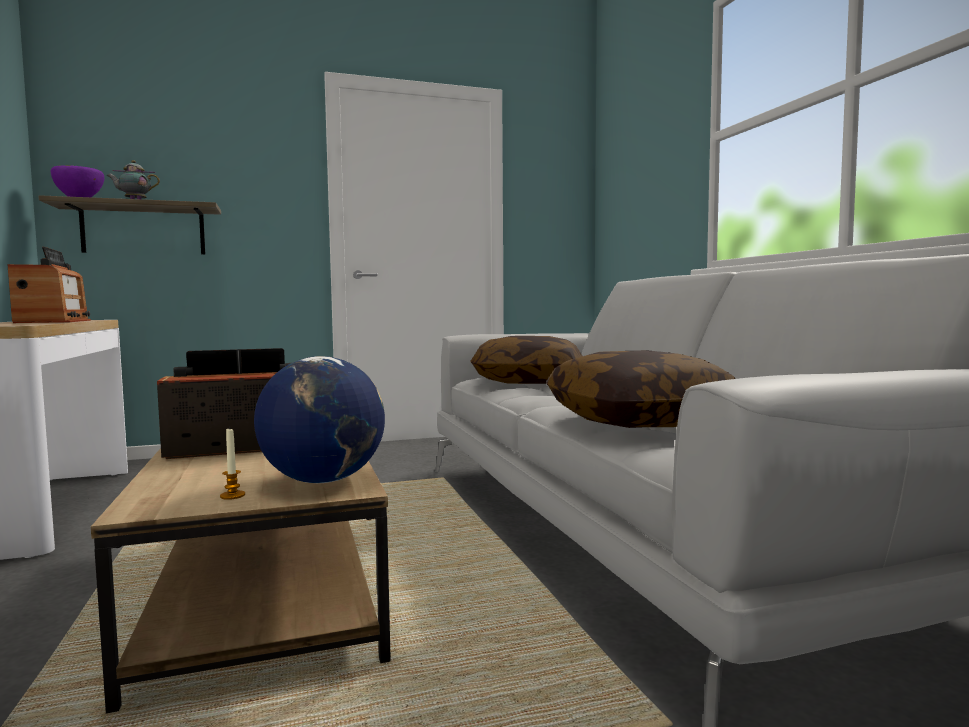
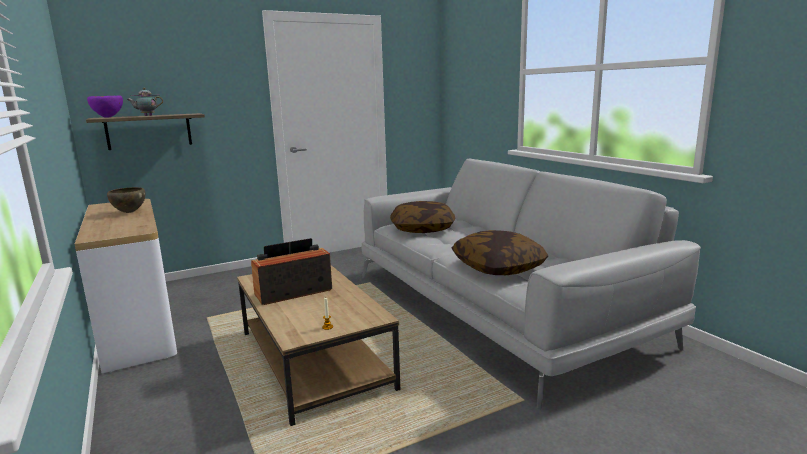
camera: 10 degrees left, 10 degrees up
(54, 321) = (129, 212): radio -> brown bowl
(323, 480) = (361, 313): globe -> none

